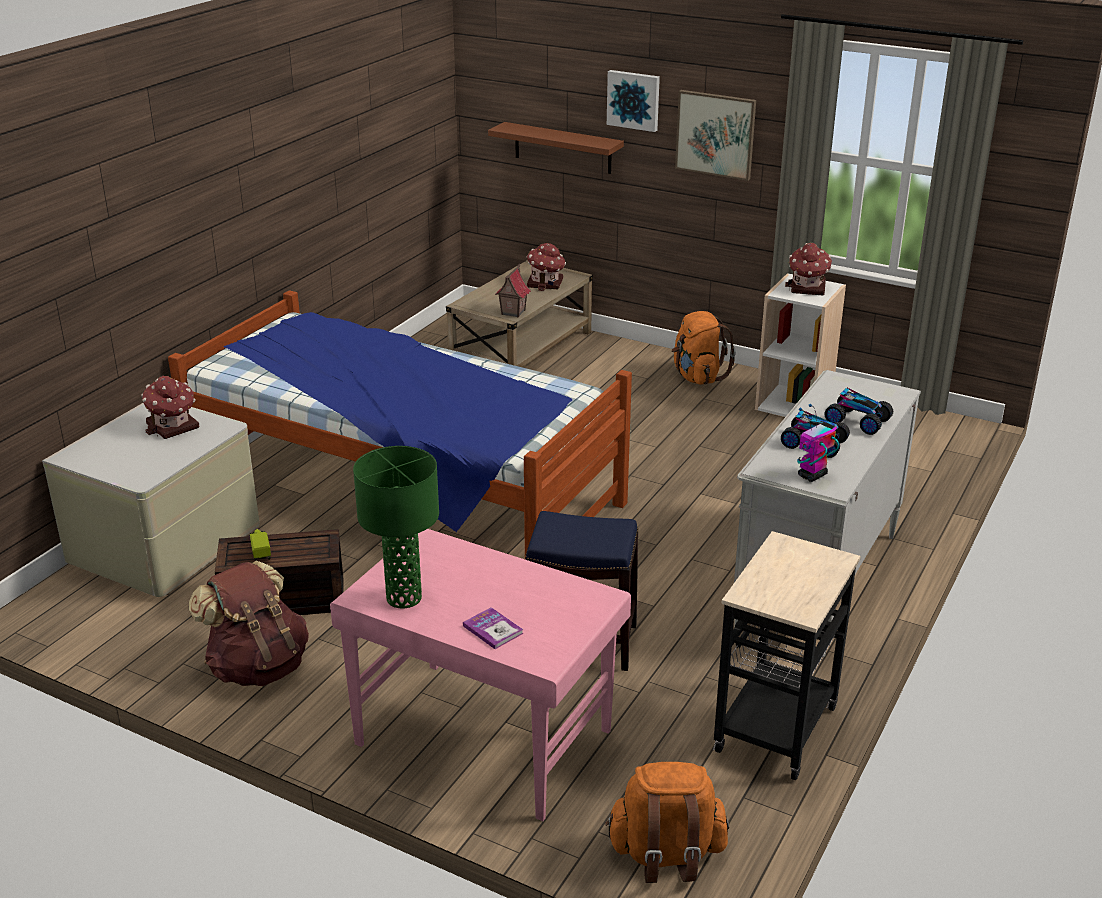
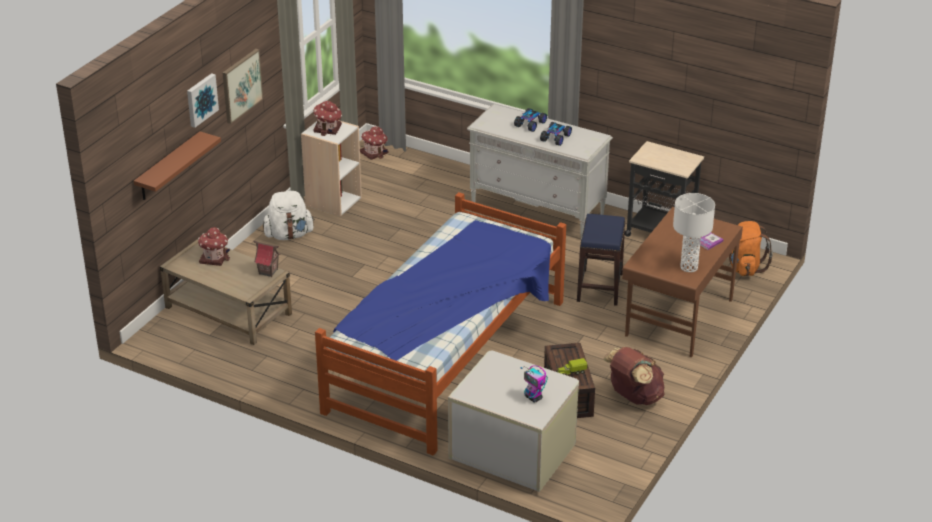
camera: 90 degrees left, 5 degrees up
(173, 427) = (494, 380): toy house -> toy house (374, 152)
(403, 598) = (689, 267): green table lamp -> white table lamp
(483, 735) = (678, 317): pink desk -> brown desk
(698, 377) = (289, 235): orange backpack -> white backpack
(812, 476) = (588, 141): toy robot -> toy robot (533, 398)

